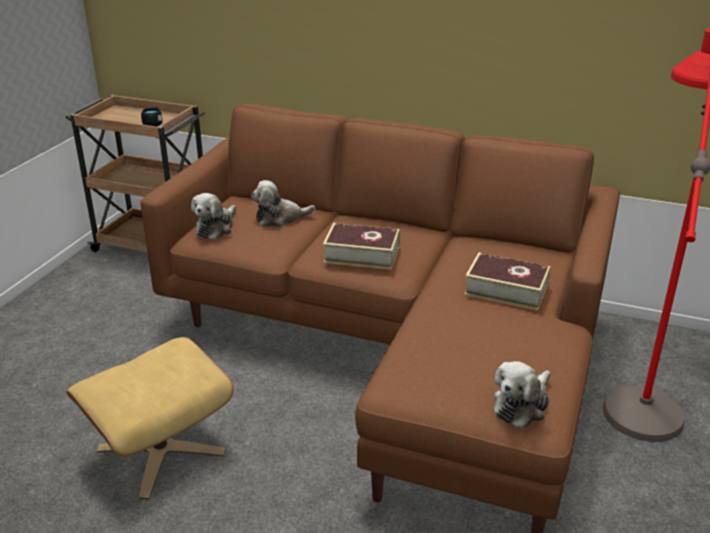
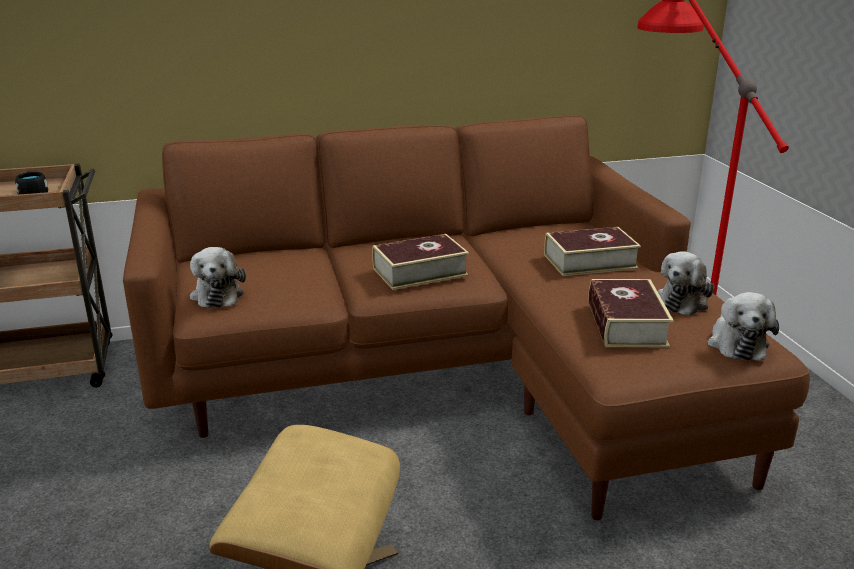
camera: 35 degrees left, 5 degrees down
(280, 218) = (282, 265): plush toy -> plush toy (684, 300)
(452, 353) = (626, 324): none -> book

